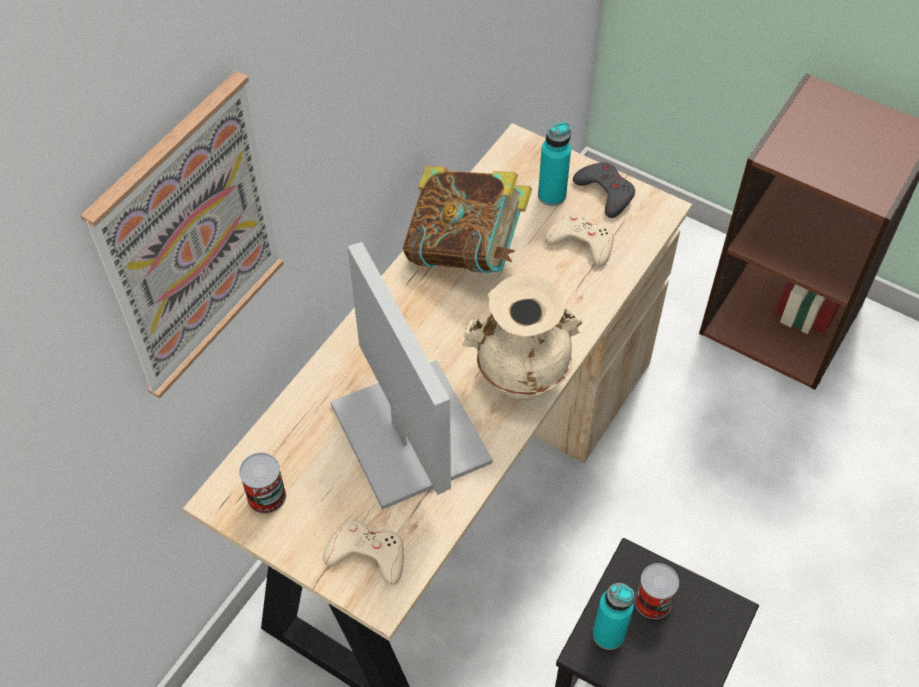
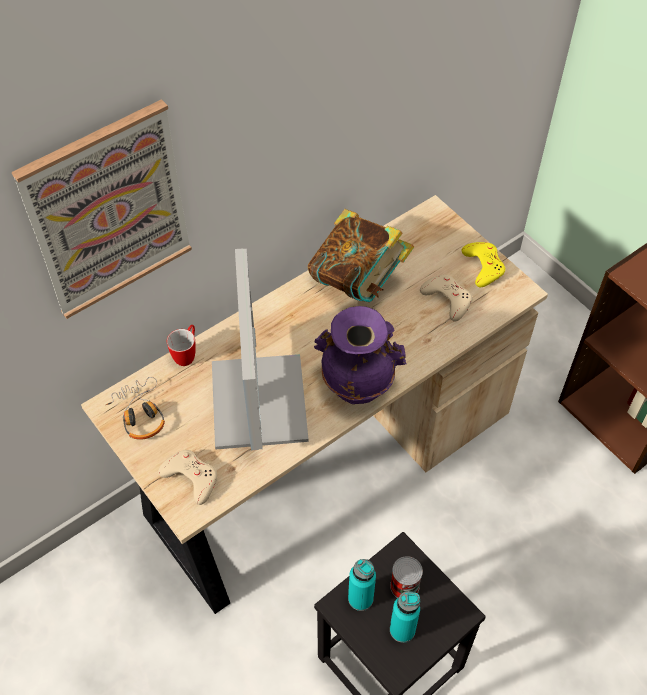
camera: 20 degrees right, 0 degrees up
(266, 496) = (140, 414): can -> headphones
(294, 402) = (187, 354): none -> mug
(521, 377) = (357, 385): beige vase -> purple vase
(552, 195) = (441, 257): turquoise bottle -> turquoise bottle (402, 630)
(605, 192) = (483, 266): grey game controller -> yellow game controller

